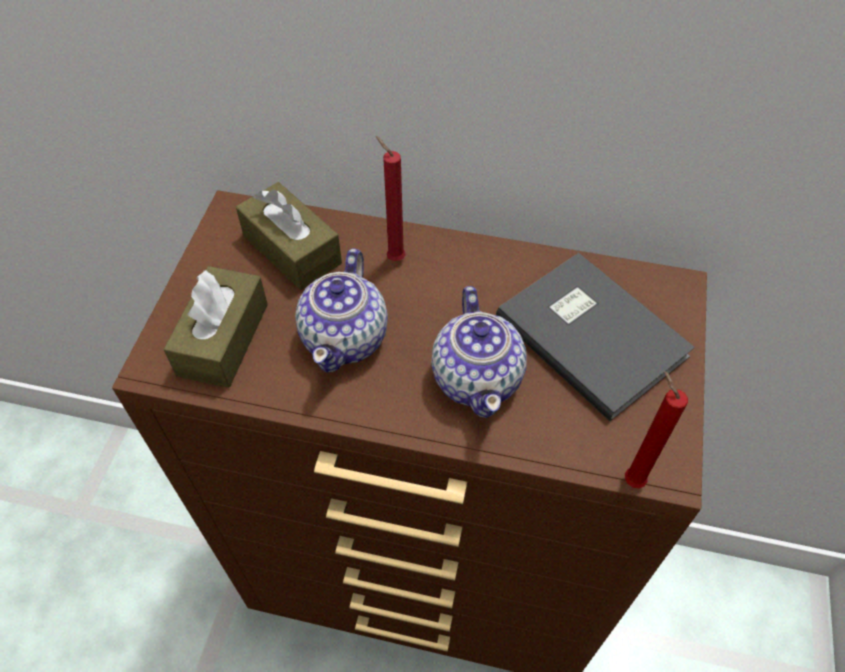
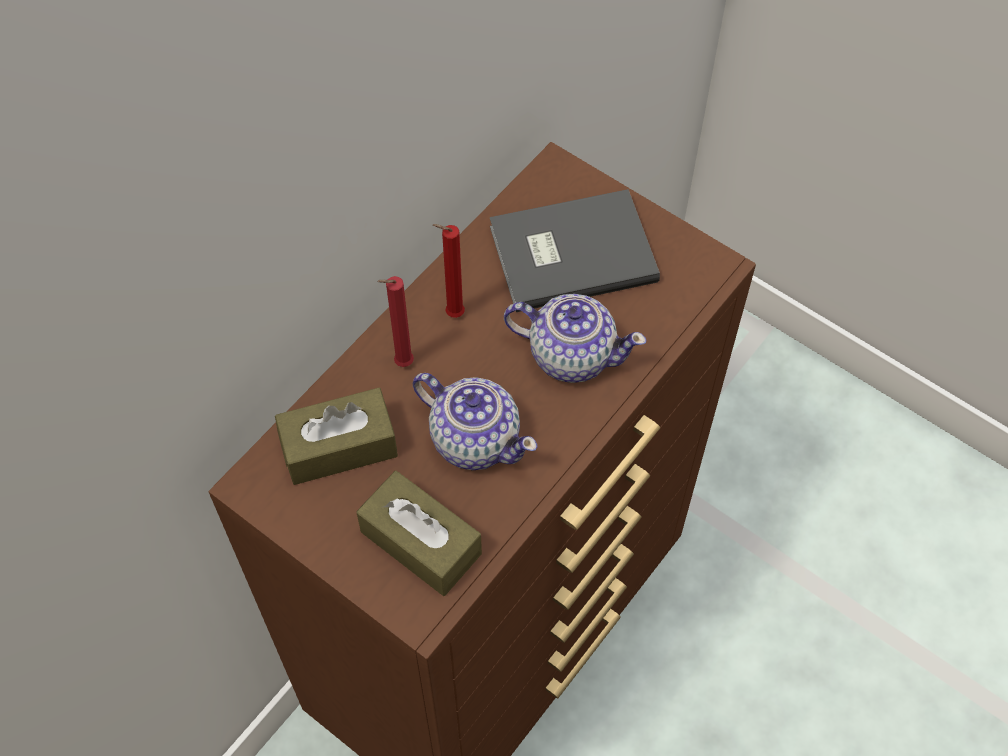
camera: 65 degrees left, 5 degrees up
(631, 479) = (713, 293): red candle -> red candle (452, 314)

